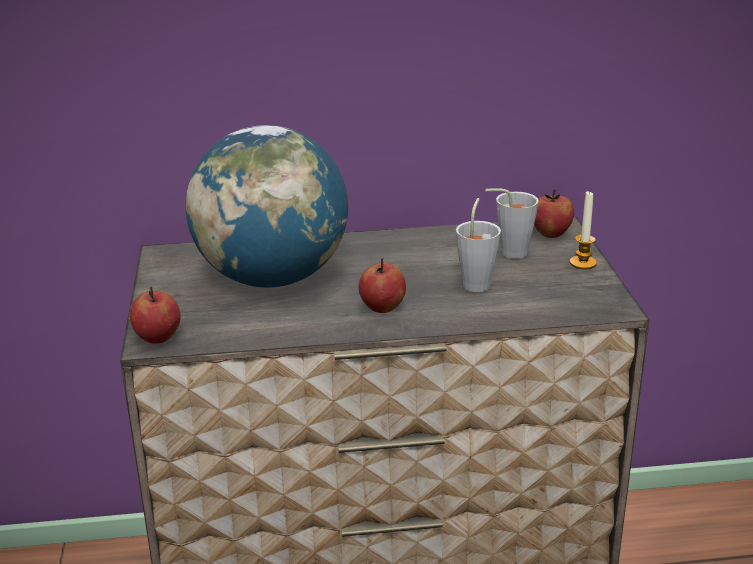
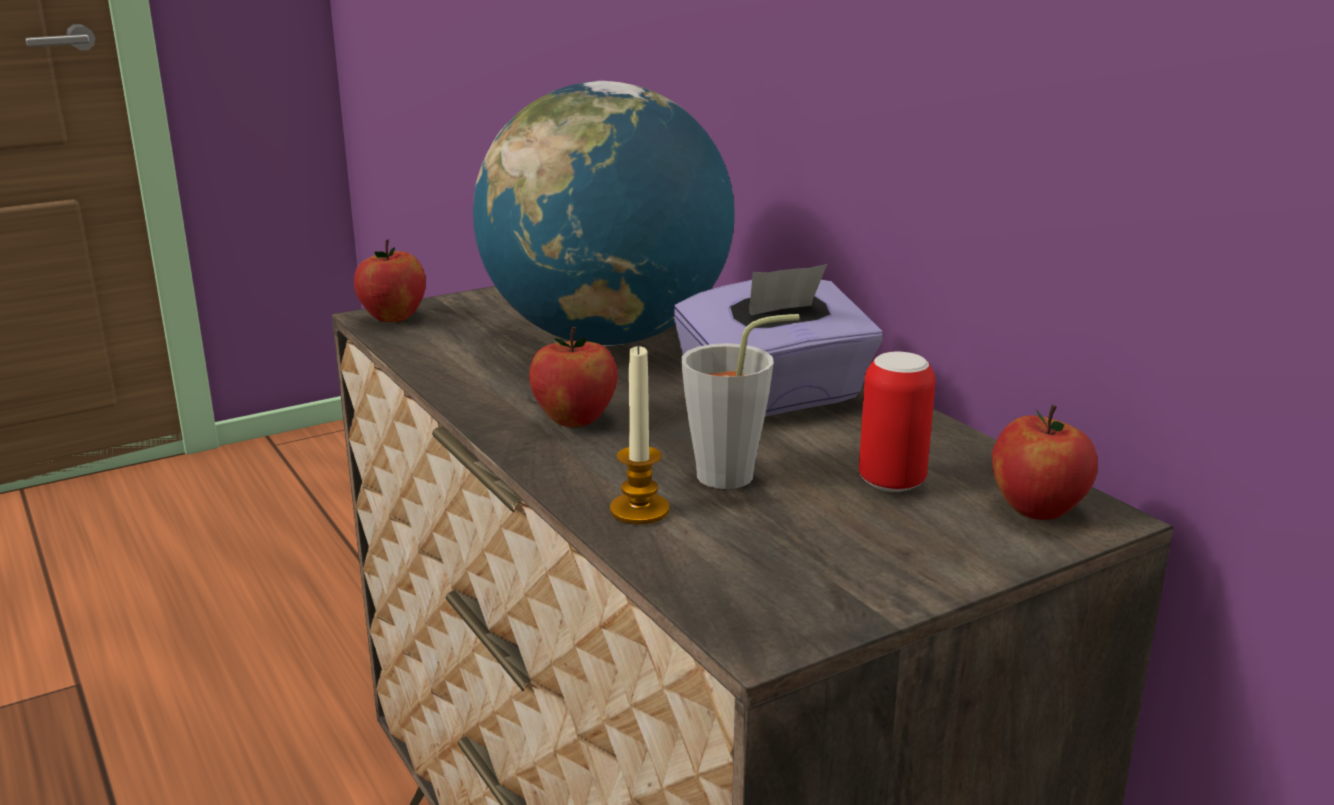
camera: 65 degrees right, 5 degrees down
(399, 254) = (776, 398): none -> purple tissue box
(508, 253) = (891, 482): grey cup -> can
(583, 263) = (941, 565): candle -> candle (639, 510)

